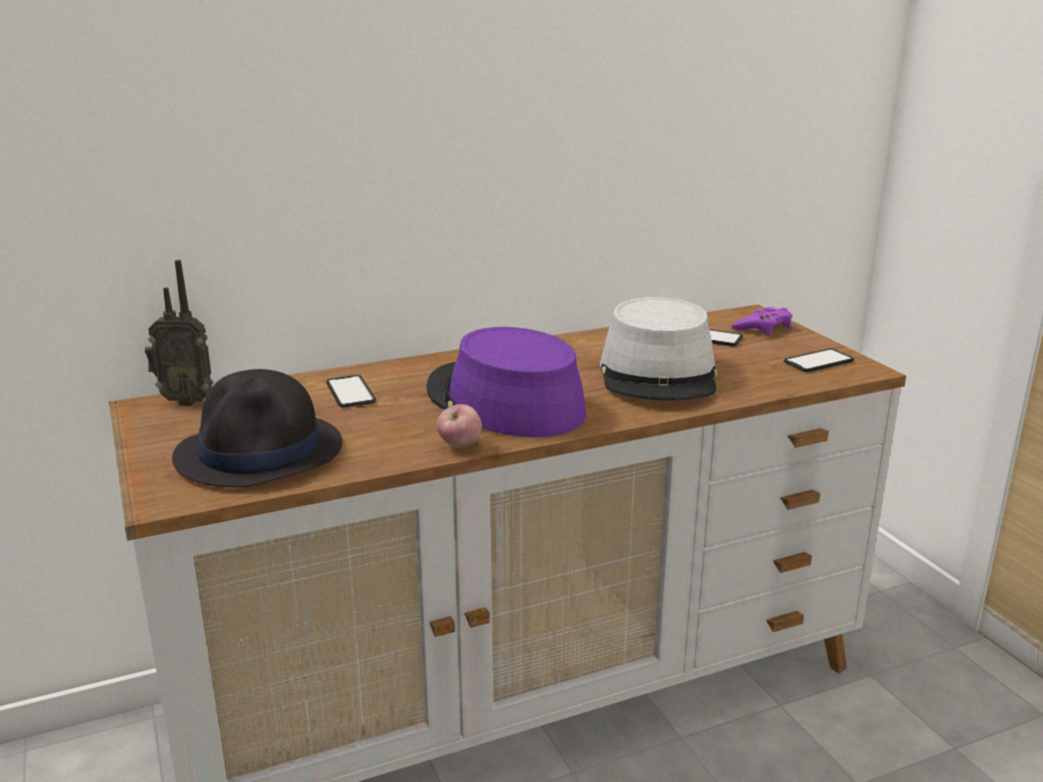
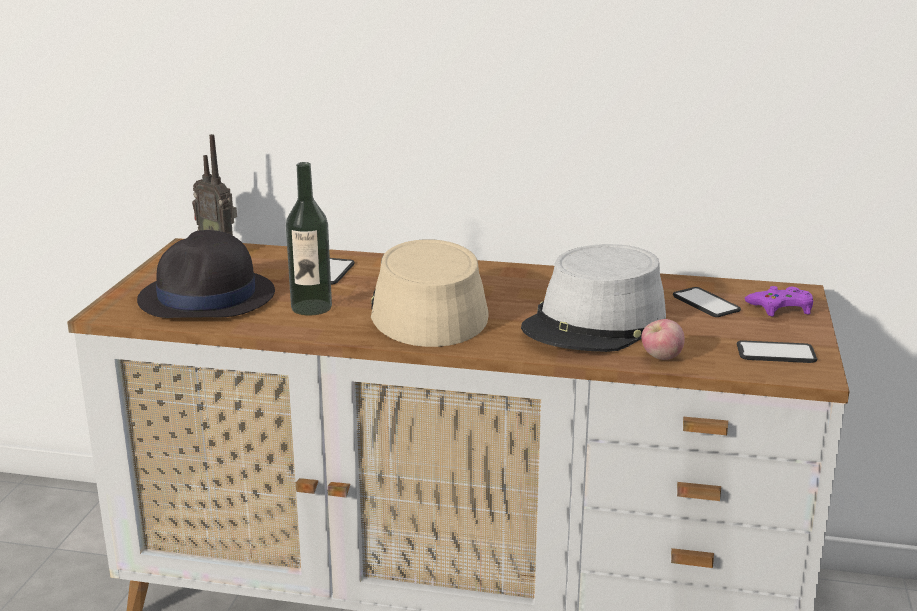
camera: 35 degrees right, 0 degrees up
(390, 430) = (311, 307): none -> bottle
(460, 446) = (338, 333): apple -> apple (661, 358)
(504, 402) = (427, 310): purple hat -> beige hat

